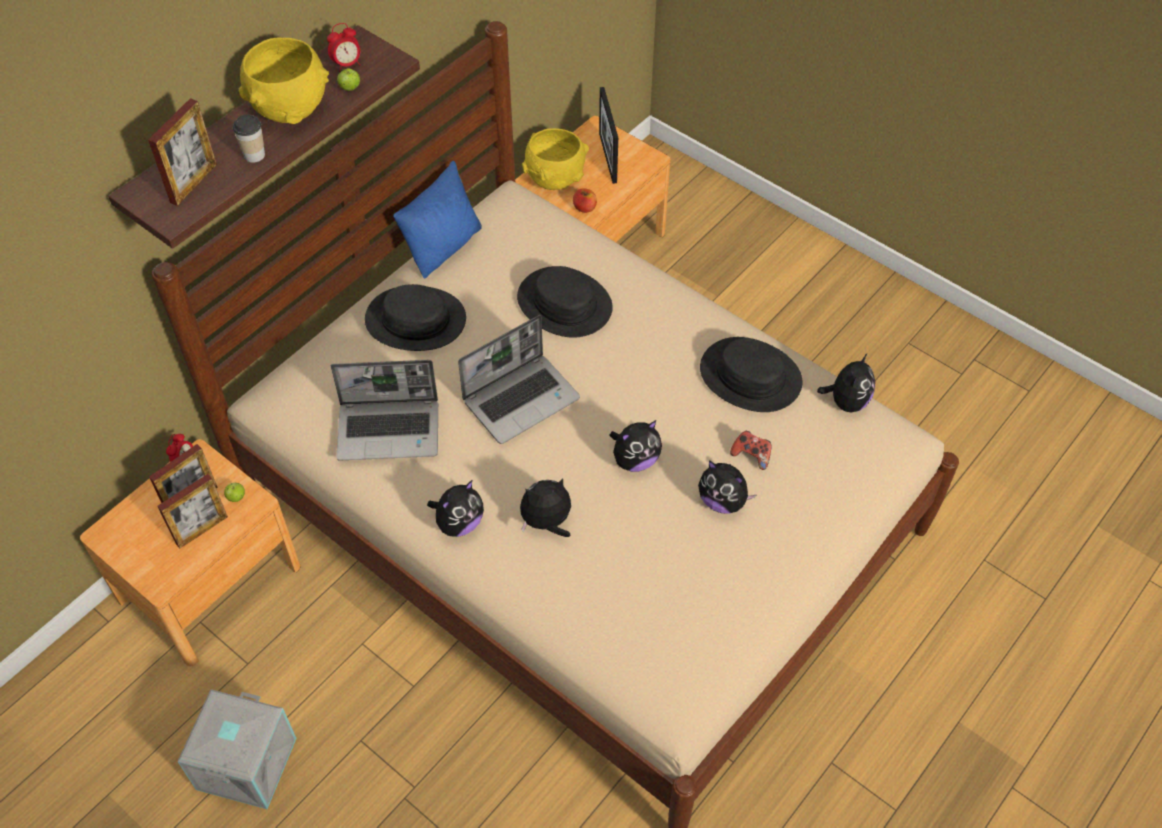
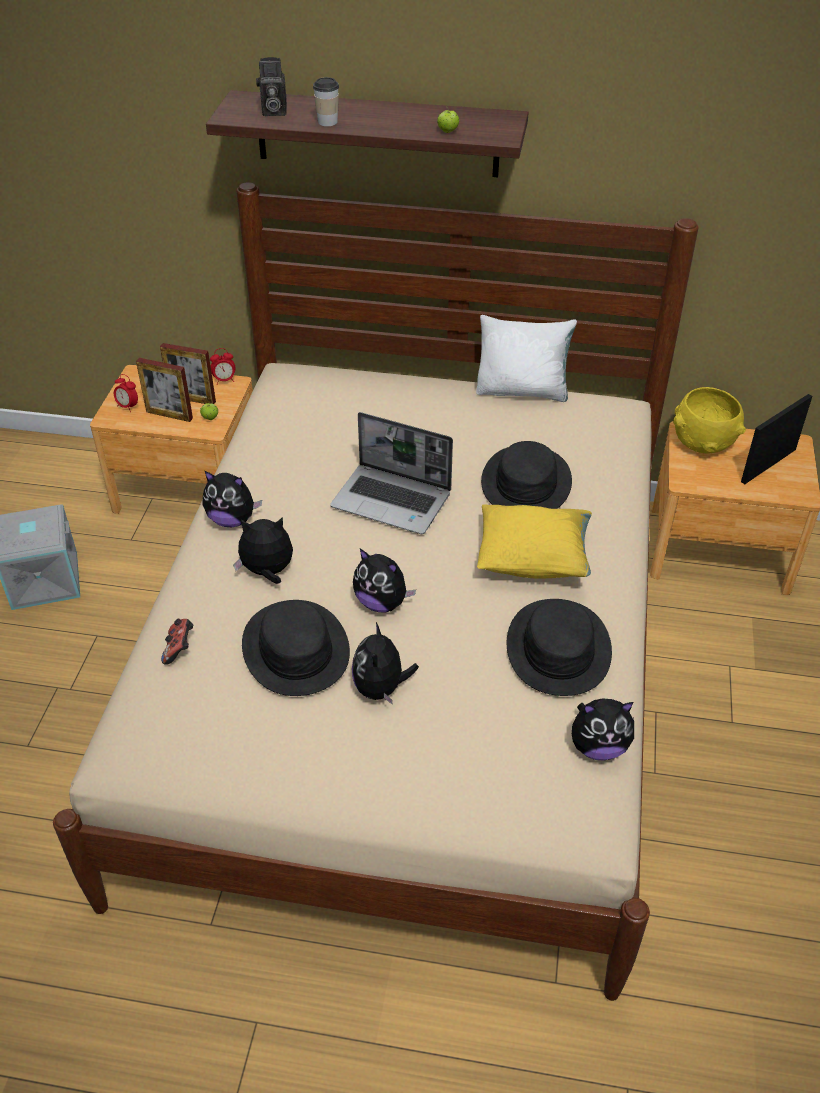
camera: 60 degrees right, 10 degrees down
(193, 183) = (273, 112): picture frame -> camera
(290, 109) = (394, 118): yellow bowl -> none
(347, 64) = (474, 122): alarm clock -> alarm clock (128, 407)
(390, 430) = (299, 440): laptop -> none
(415, 320) = (425, 406): black hat -> black hat (295, 649)
(443, 247) = (522, 391): blue pillow -> white pillow
(547, 523) = (267, 572): plush toy -> plush toy turned 45 degrees counterclockwise
(584, 208) = (690, 476): apple -> none
(652, 344) = (533, 560): none -> yellow pillow
(751, 455) = (456, 689): game controller -> game controller (179, 649)

